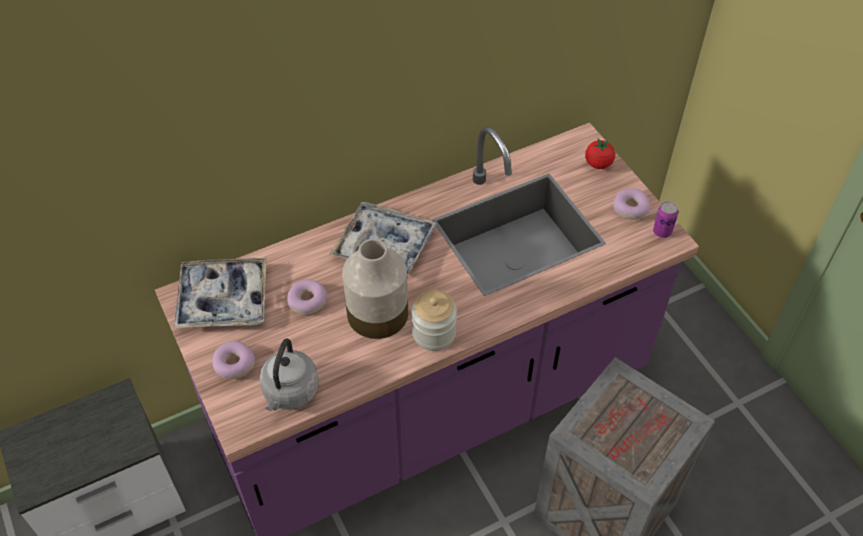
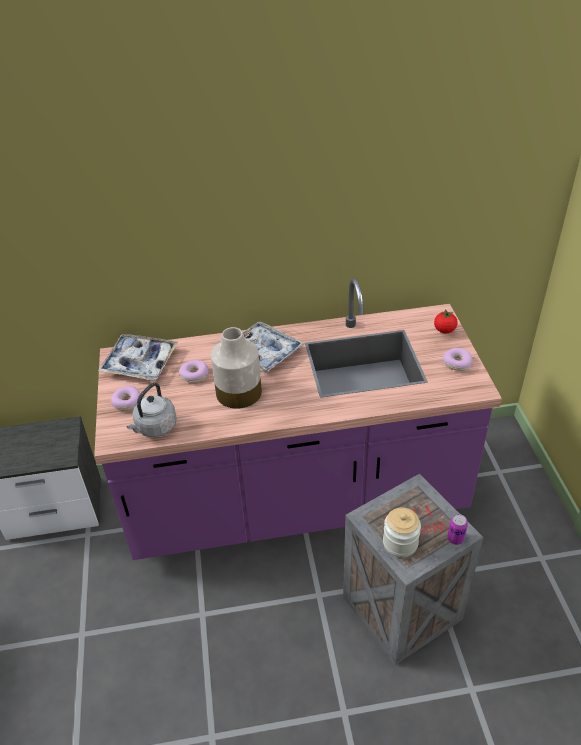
camera: 20 degrees right, 10 degrees down
(434, 333) = (272, 413): jar -> jar (400, 543)
(662, 231) = (475, 383): can -> can (455, 538)

